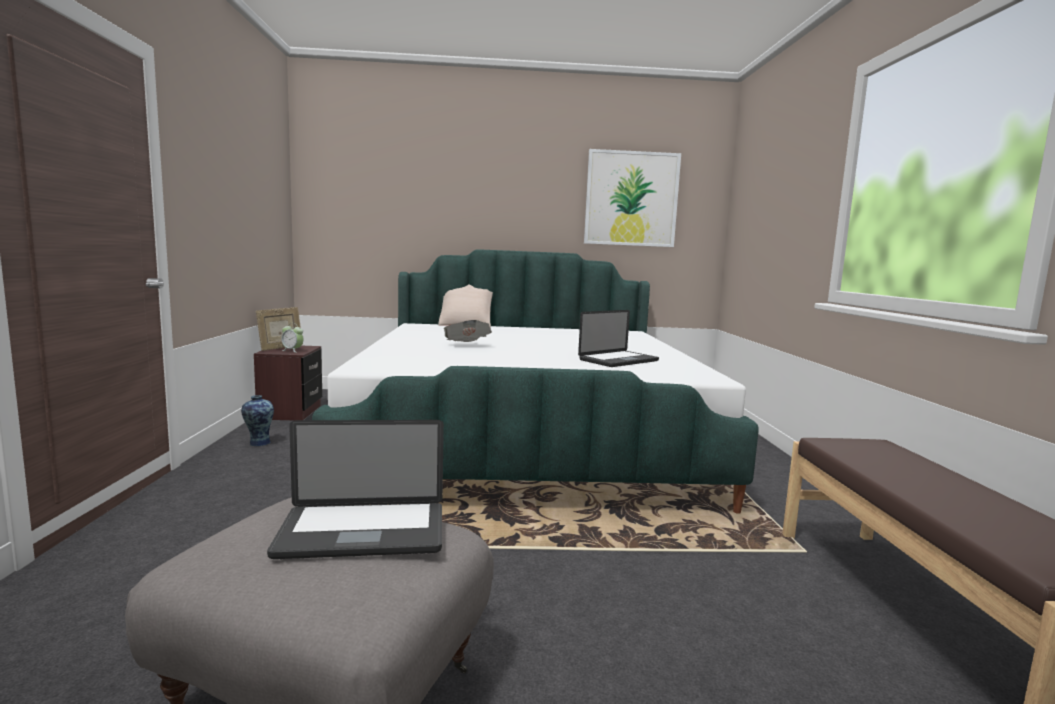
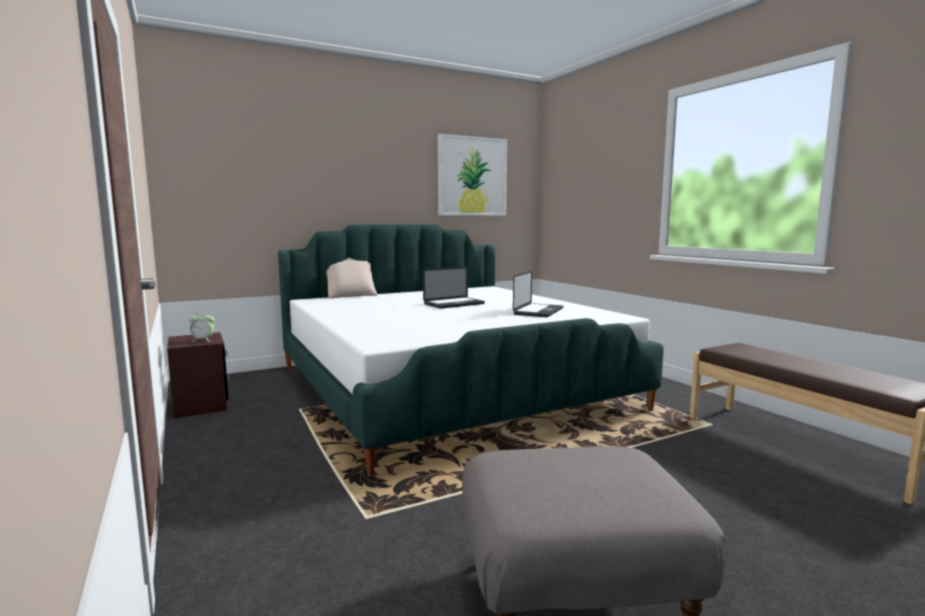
camera: 25 degrees left, 0 degrees up
(259, 443) = (215, 439): vase -> none
(280, 348) = (183, 339): picture frame -> none
(363, 532) = (592, 463): laptop -> laptop (454, 304)
(467, 345) = (403, 313): newspaper -> none

